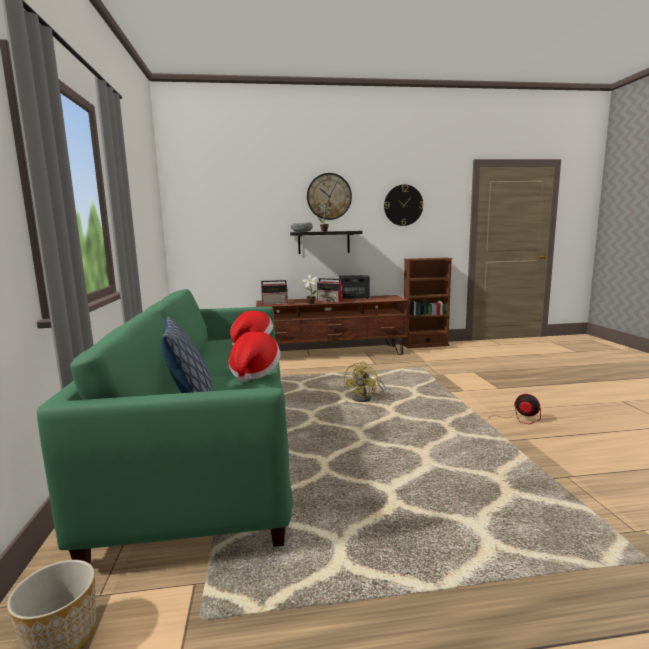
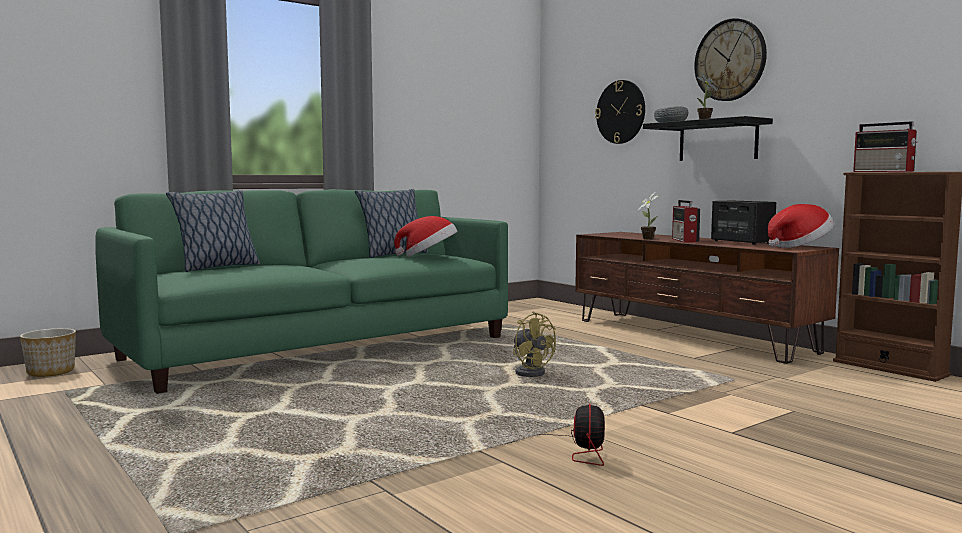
camera: 60 degrees right, 5 degrees down
(210, 348) = (393, 255): none -> pillow
(254, 373) = (314, 266): hat -> hat (799, 247)
(275, 303) = (613, 235): radio -> radio (884, 171)
(366, 399) = (530, 372): yellow fan -> yellow fan turned 120 degrees counterclockwise
(403, 205) = (867, 60): wall clock -> wall clock (620, 112)

